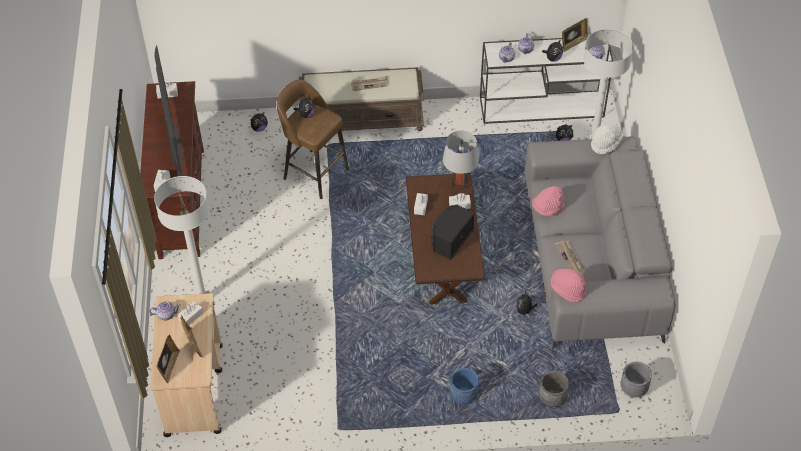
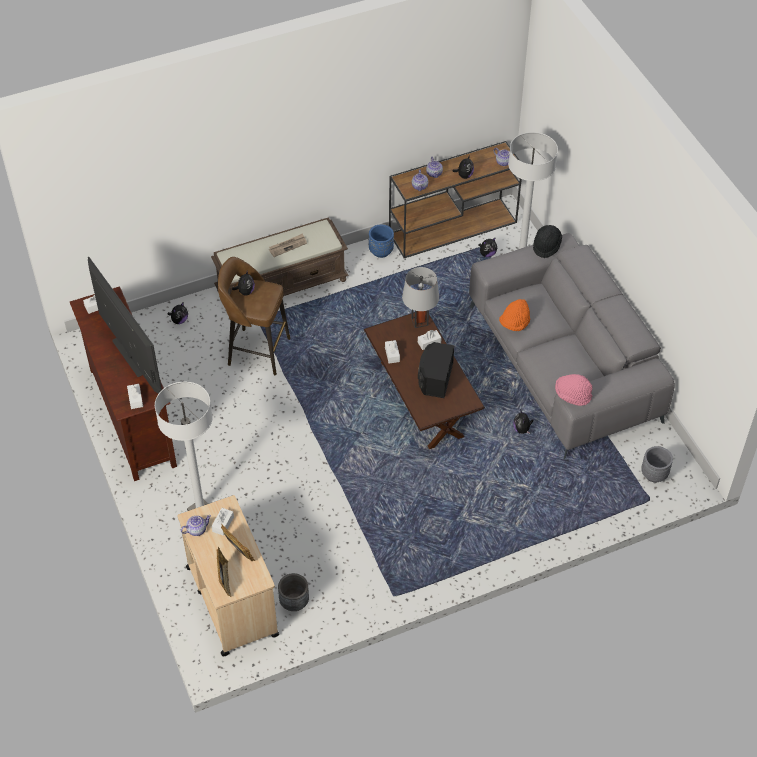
camera: 20 degrees left, 0 degrees up
(463, 395) = (500, 527): blue planter -> blue planter (381, 251)
(542, 107) = (454, 227): white console table -> brown console table
(547, 208) = (514, 323): pink hat -> orange hat
(552, 398) = (583, 505): grey planter -> grey planter (294, 602)
(569, 257) = (555, 365): newspaper -> none
(573, 44) = (477, 156): picture frame -> none
(605, 143) = (546, 246): white hat -> black hat

